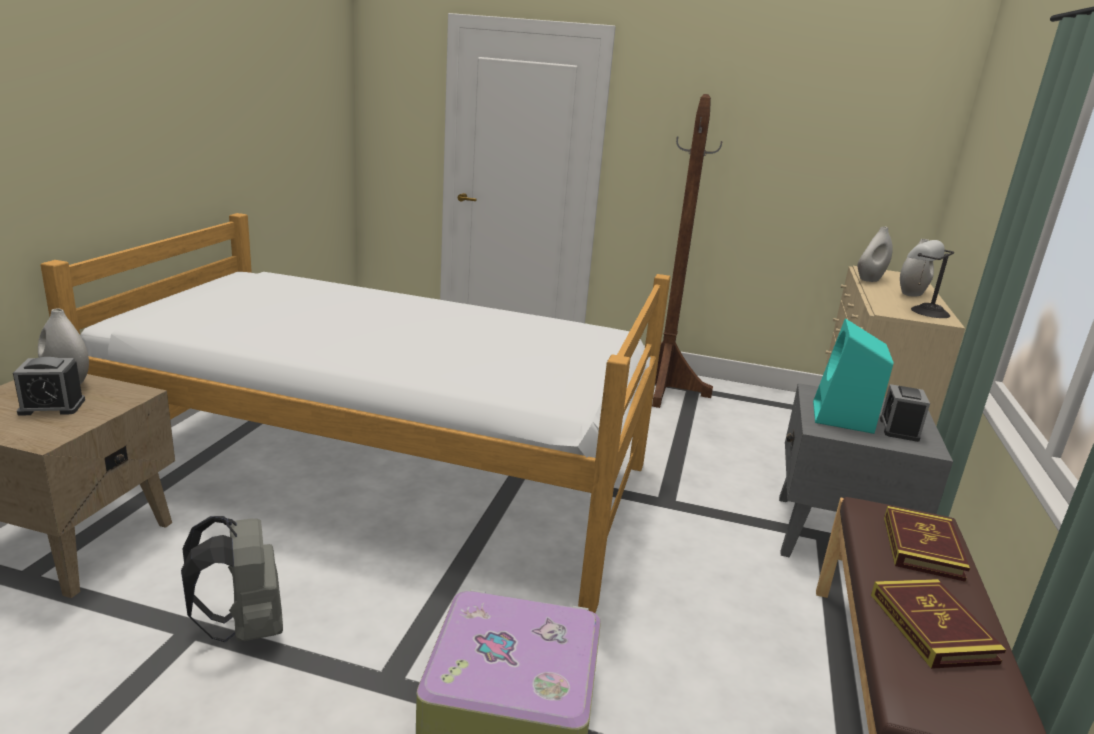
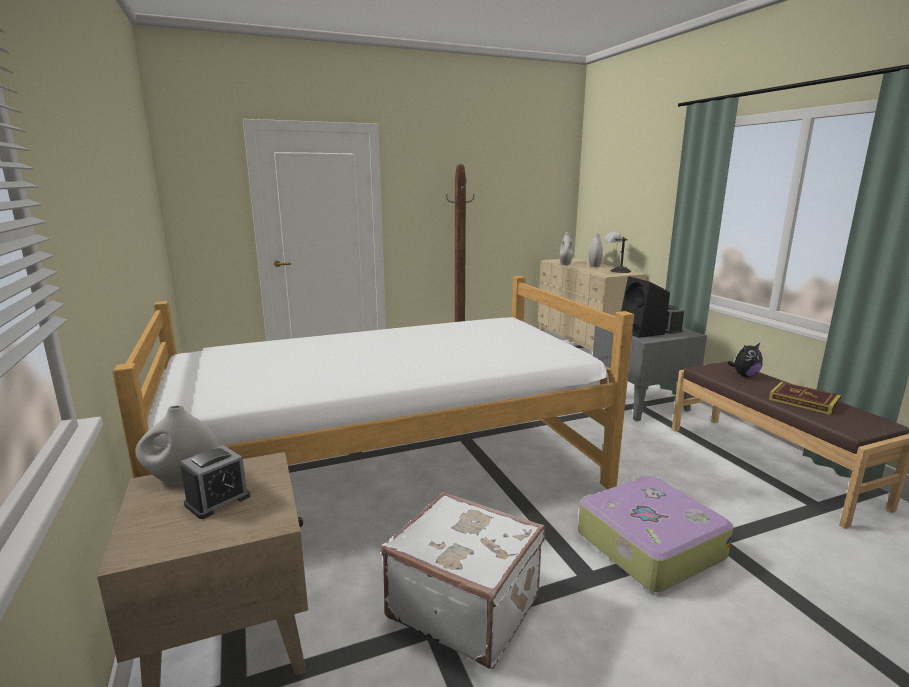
camera: 35 degrees left, 5 degrees down
(244, 627) = (465, 605): grey backpack -> white suitcase
(843, 418) = (642, 332): turquoise speaker -> black speaker
(922, 548) = (744, 375): book -> plush toy

